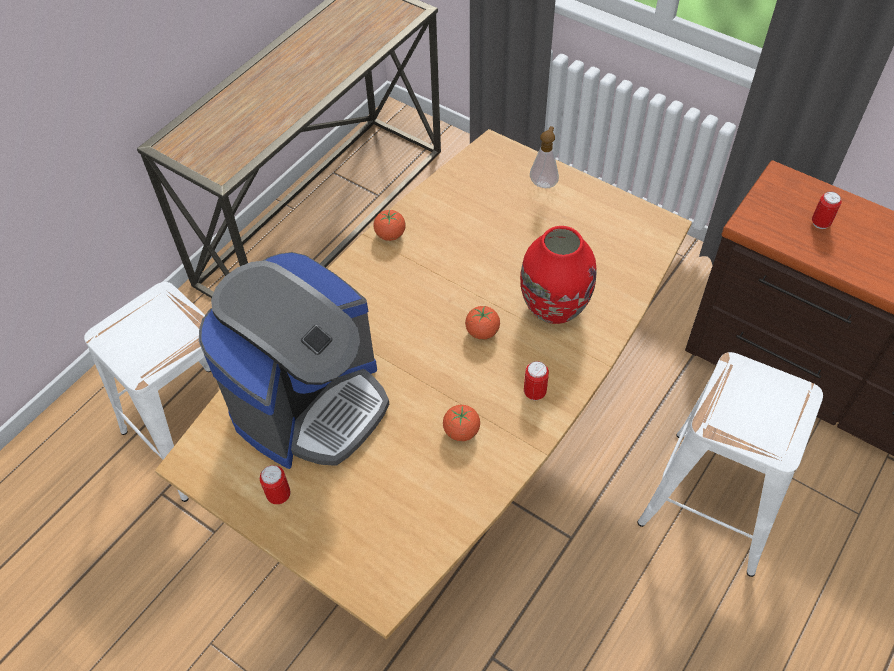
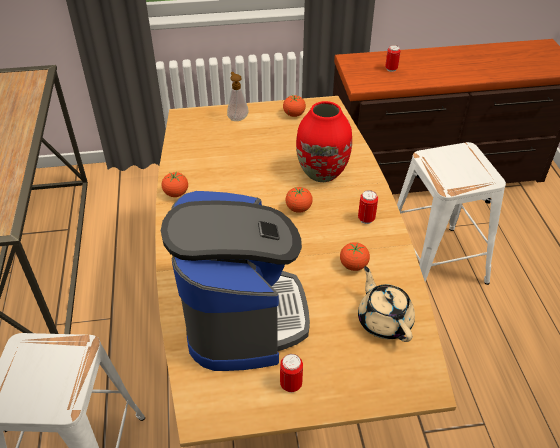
camera: 45 degrees left, 10 degrees down
(422, 507) = (384, 320): none -> beige teapot
(609, 216) = (294, 114): none -> tomato

